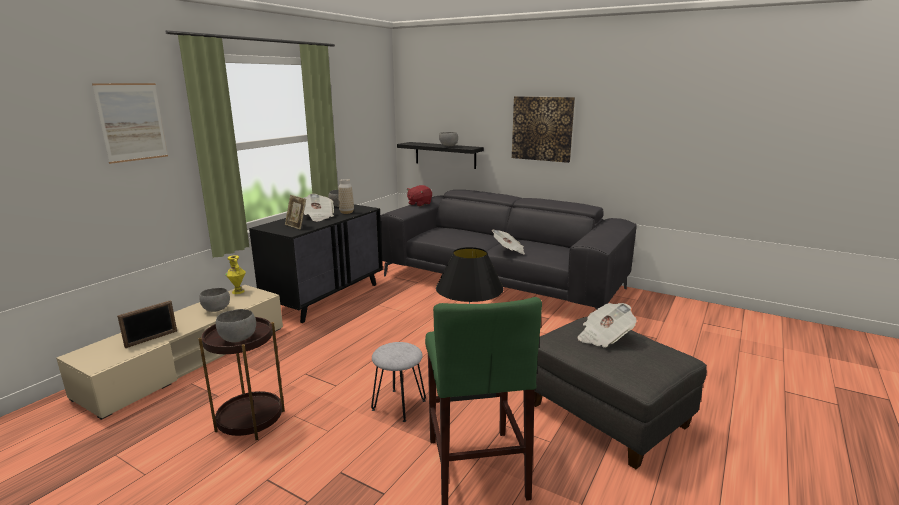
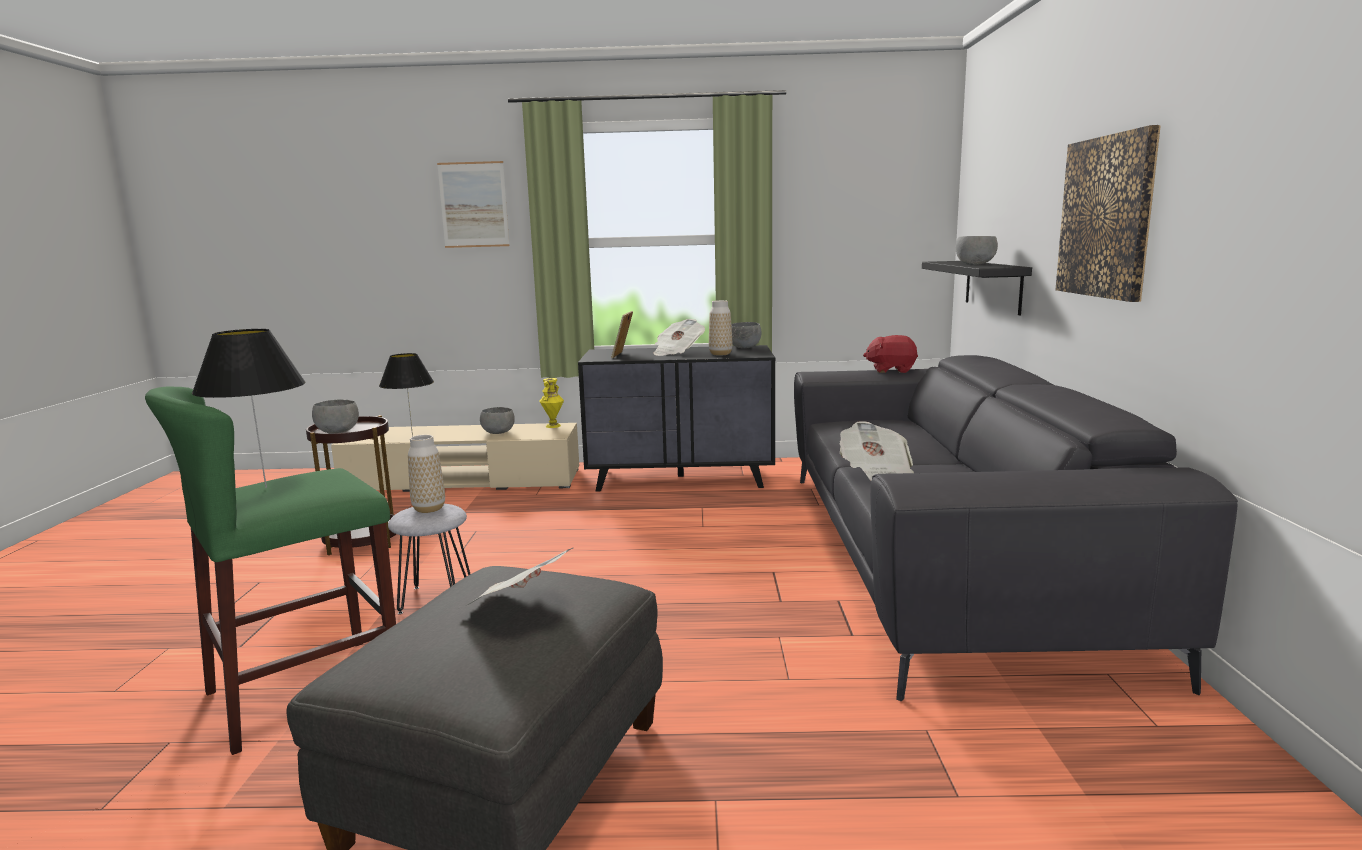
camera: 60 degrees right, 5 degrees down
(151, 339) = (412, 436): picture frame -> black table lamp
(392, 349) = (429, 509): none -> vase

